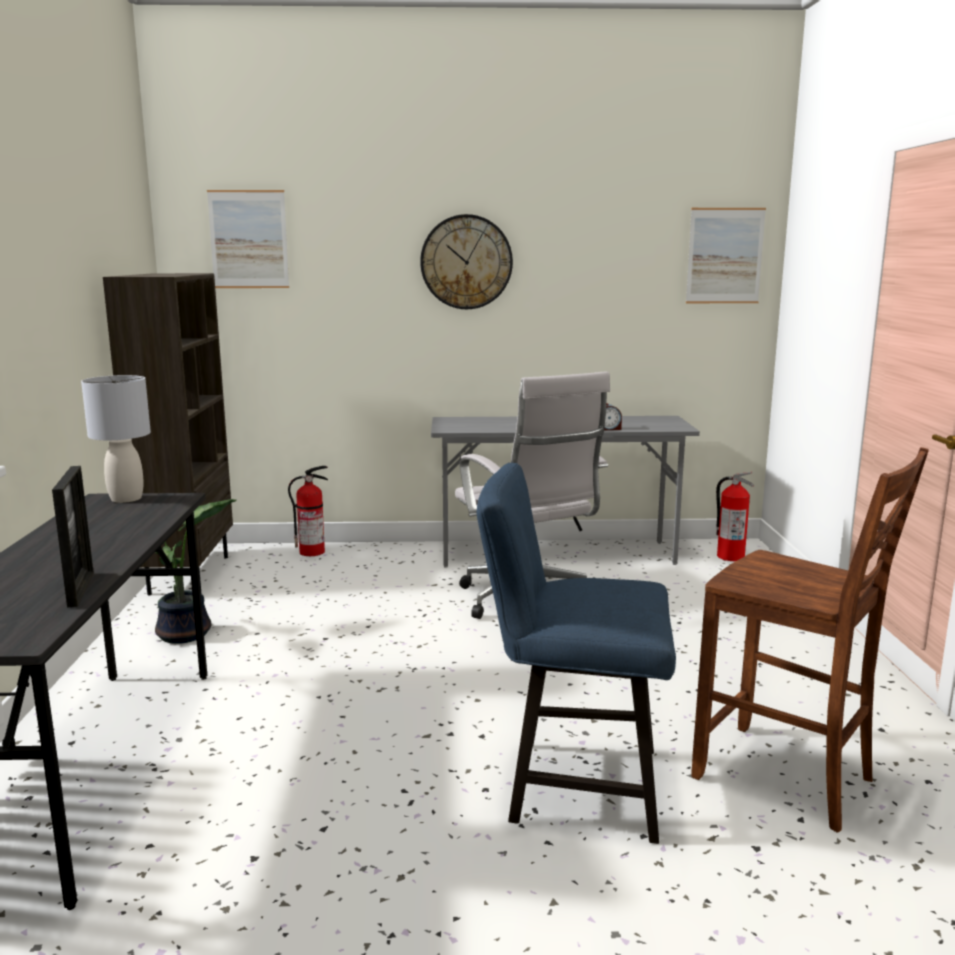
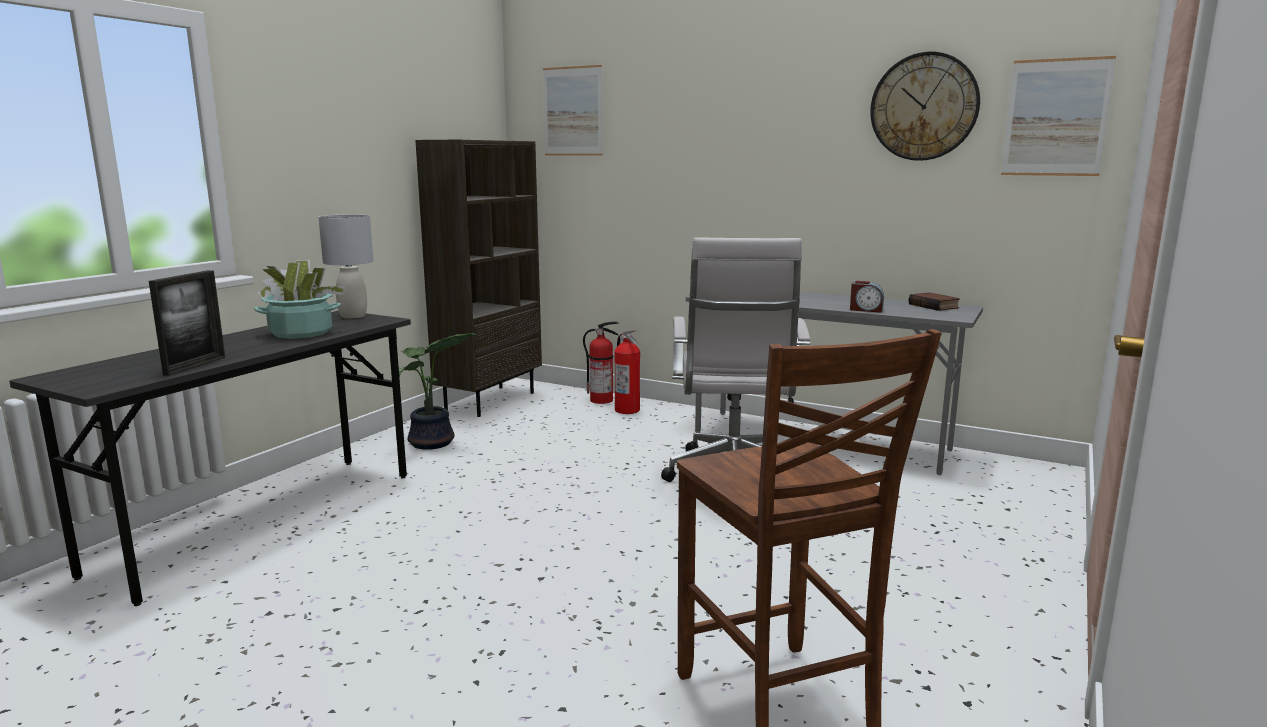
camera: 30 degrees right, 0 degrees up
(113, 528) = (301, 333): none -> potted plant
(466, 262) = (758, 129): wall clock -> wall clock (924, 107)
(571, 785) = (559, 642): blue chair -> none
(646, 419) = (935, 306): none -> book
(730, 556) = (1019, 479): fire extinguisher -> fire extinguisher (627, 410)

